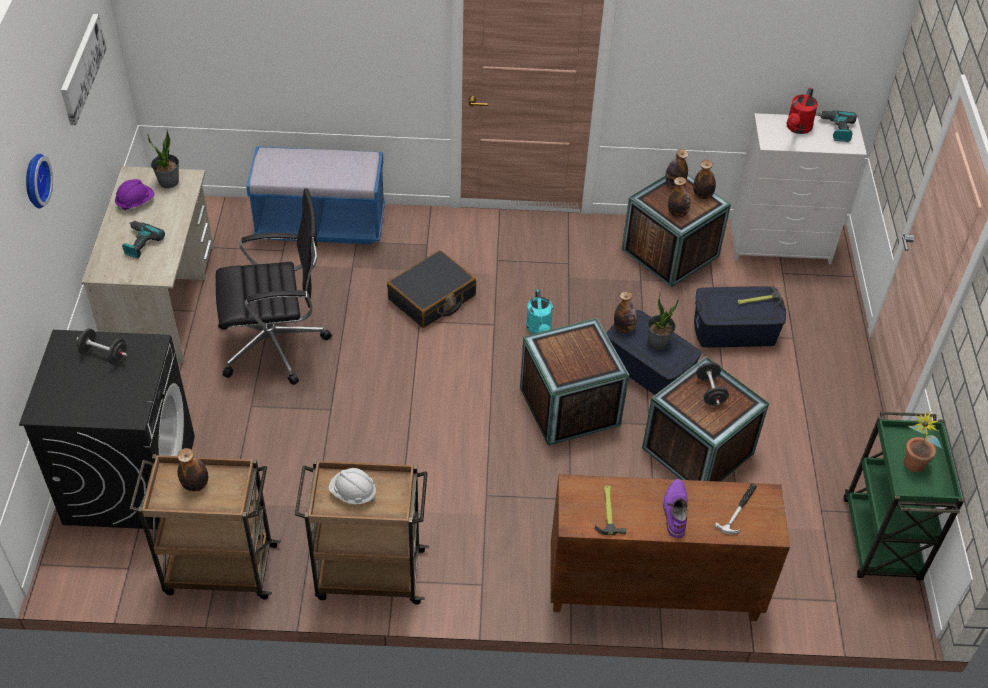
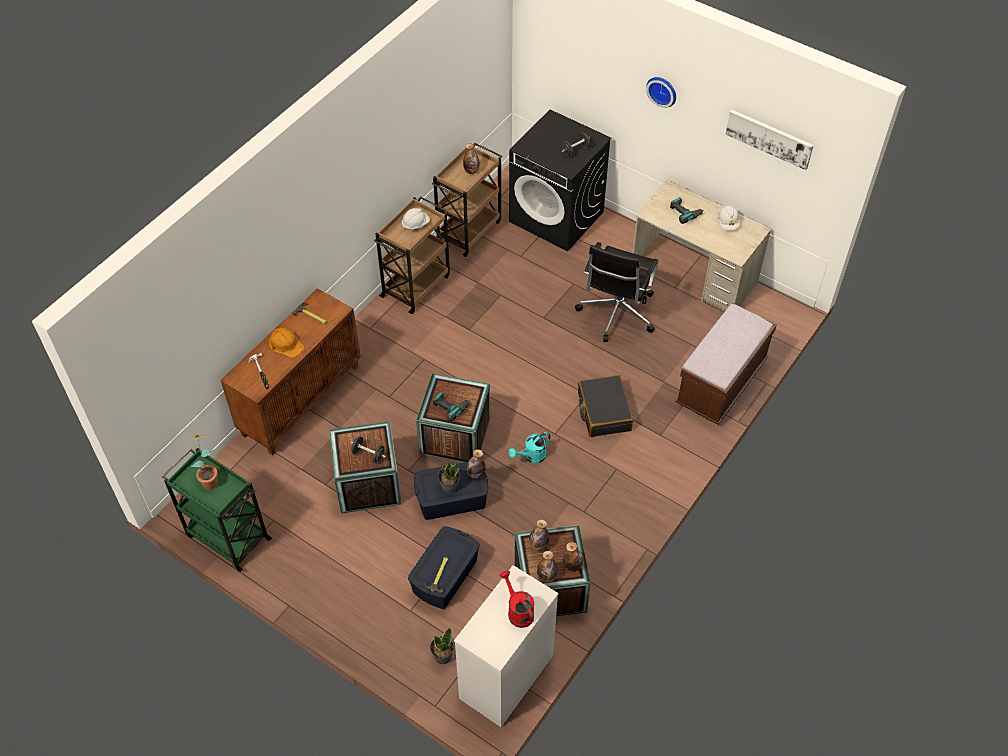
camera: 125 degrees right, 5 degrees up
(135, 202) = (727, 223): purple hard hat -> white hard hat
(169, 182) = (739, 245): potted plant -> potted plant (442, 656)
(321, 224) = (721, 383): blue bench -> brown bench
(539, 329) = (531, 457): turquoise watering can -> turquoise watering can turned 60 degrees counterclockwise
(675, 511) = (286, 344): purple boot -> orange hard hat
(836, 129) = (497, 640): power drill -> power drill (451, 407)

